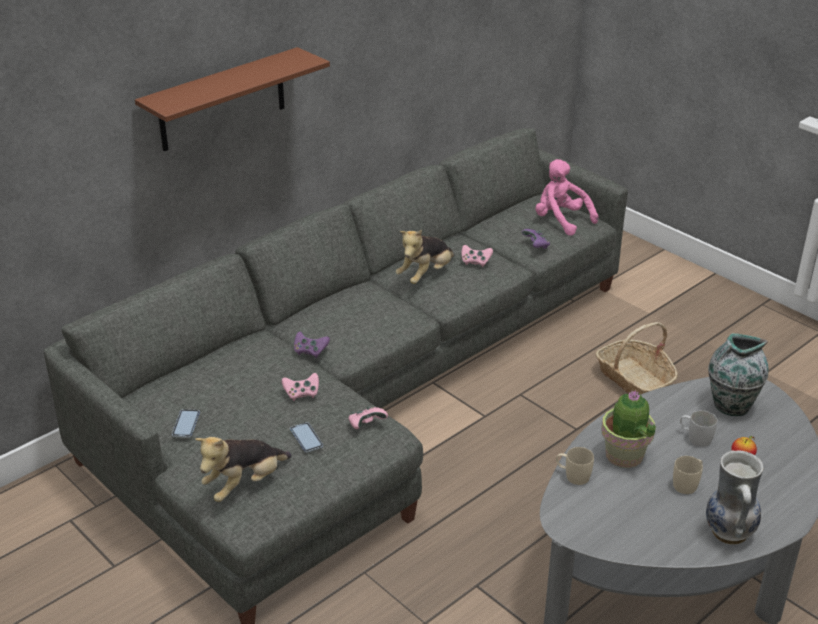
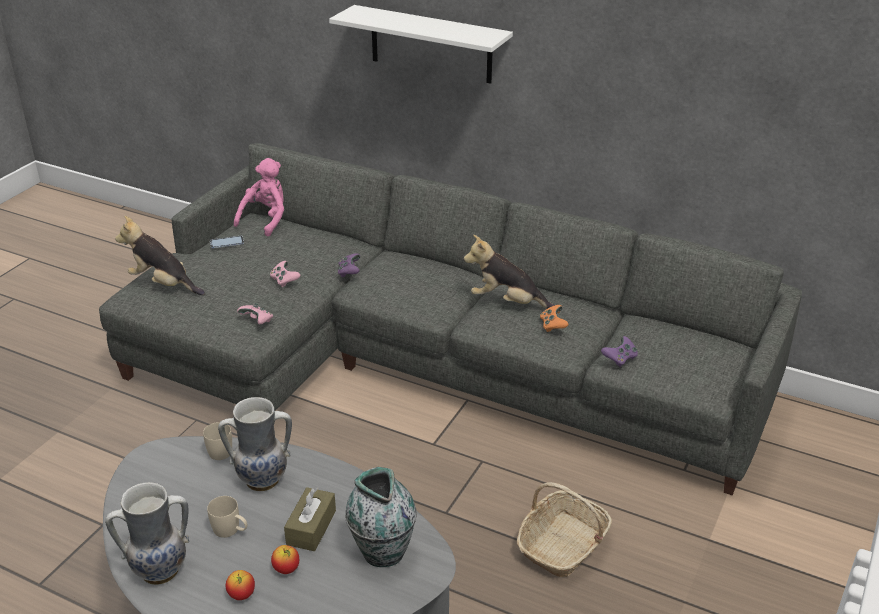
camera: 70 degrees right, 0 degrees up
(222, 100) = (431, 44): brown shelf -> white shelf
(306, 438) = (226, 296): phone -> none
(475, 262) = (552, 326): pink game controller -> orange game controller
(561, 220) = (694, 369): pink plush toy -> pink plush toy (266, 219)
(624, 456) = (262, 479): potted plant -> vase
(695, 438) = (311, 527): white mug -> brown tissue box
(767, 487) = (241, 595): none -> apple

